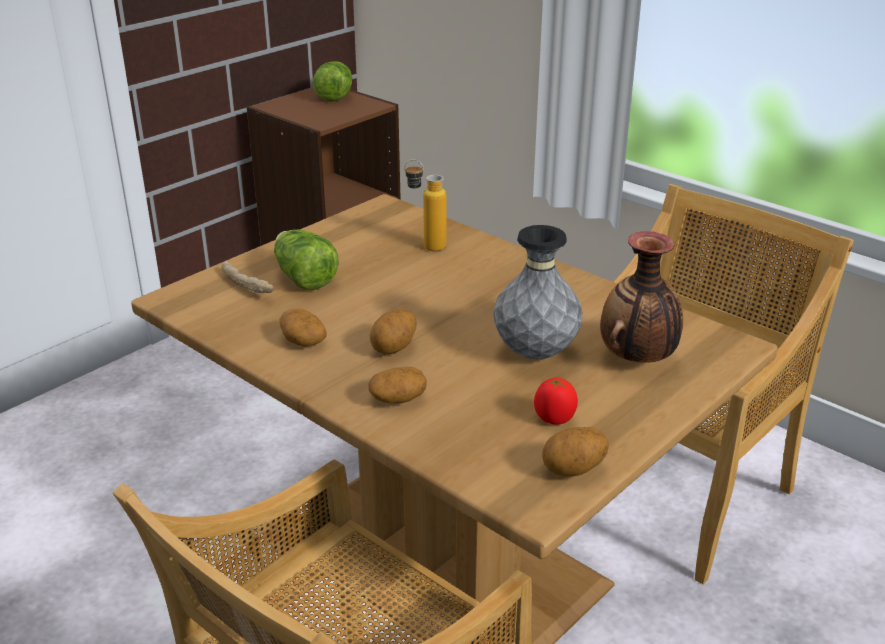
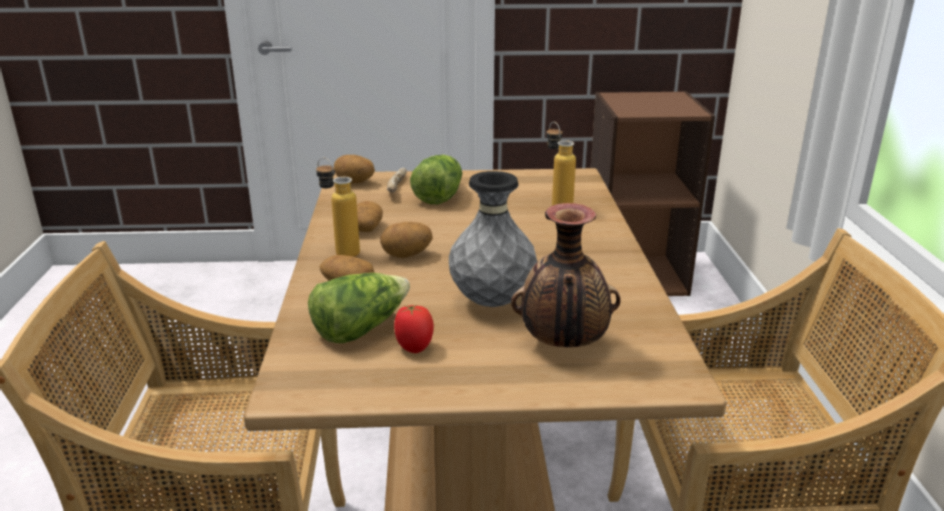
camera: 45 degrees right, 5 degrees down
(329, 374) = (340, 251): none -> bottle
(334, 95) = (673, 99): lettuce -> lettuce (360, 328)
(574, 470) = (357, 385): potato -> potato (354, 183)

